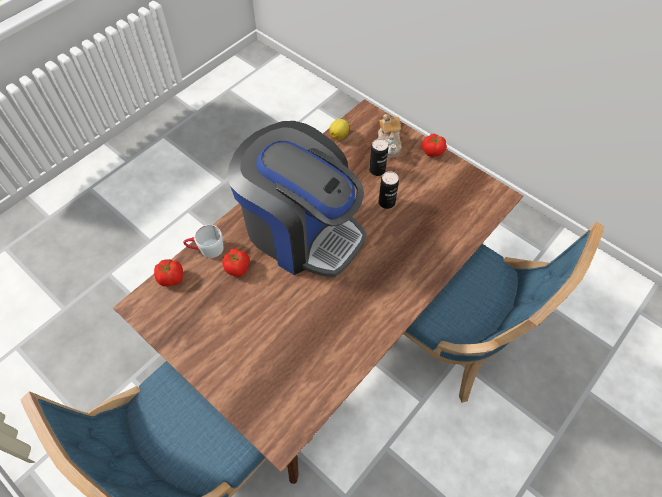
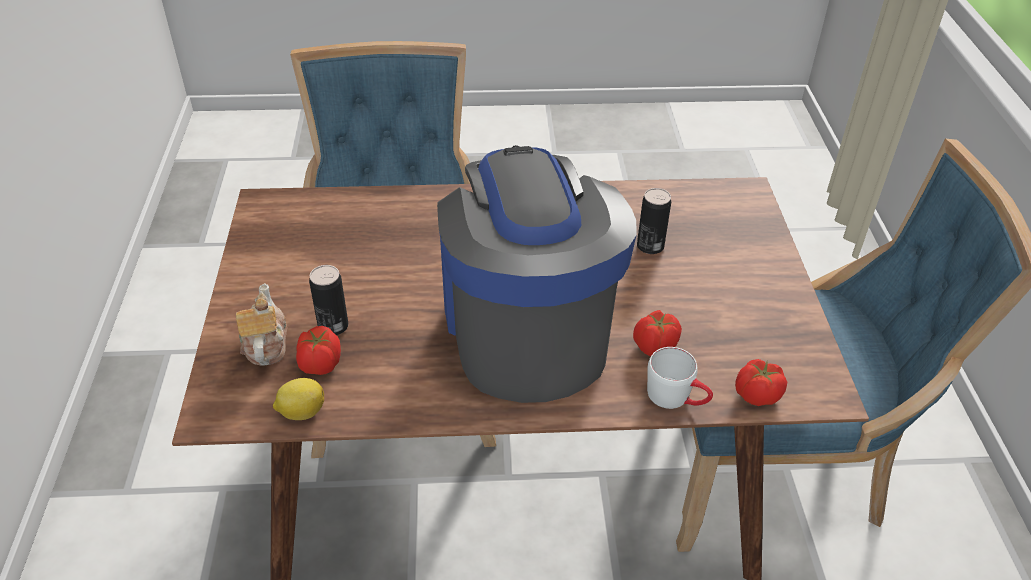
camera: 135 degrees left, 15 degrees down
(386, 202) = (383, 284): can -> can (650, 246)
(389, 145) = (265, 344): teapot -> teapot turned 45 degrees counterclockwise
(432, 152) = (235, 294): tomato -> tomato (320, 364)

